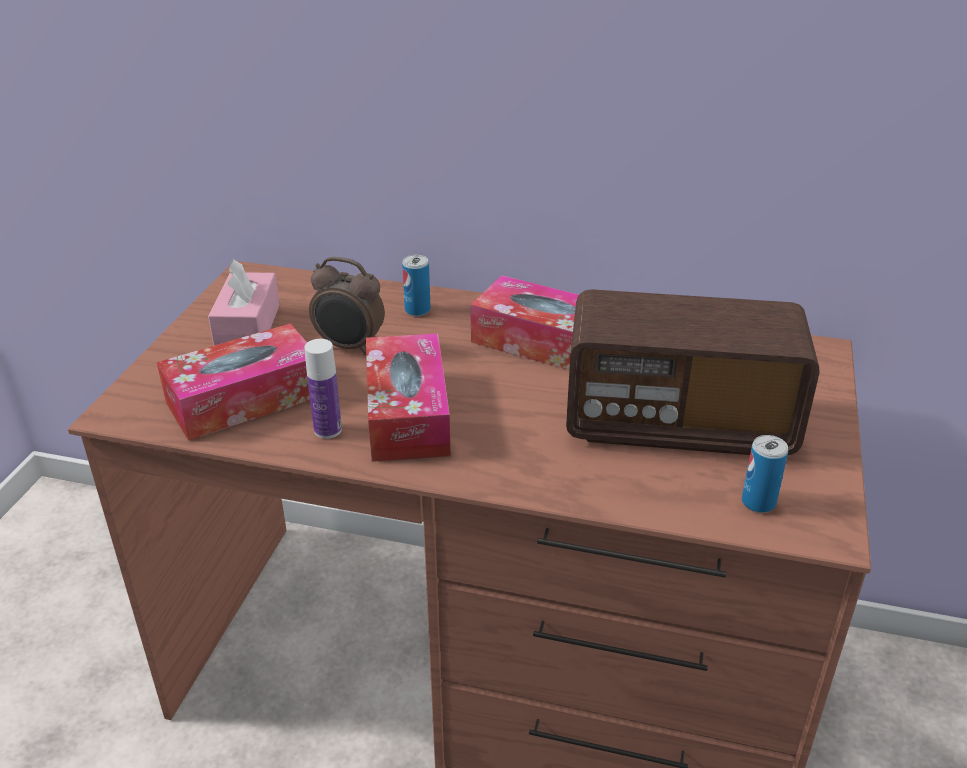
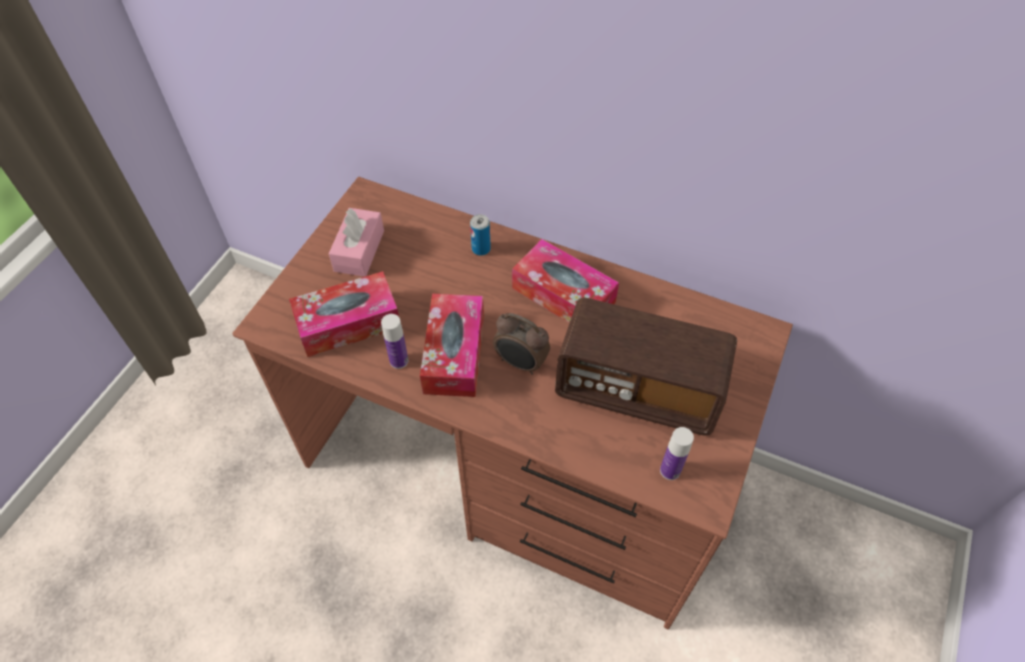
camera: 10 degrees right, 20 degrees up
(349, 347) = (426, 281): alarm clock -> alarm clock (520, 363)
(758, 502) = (670, 470): can -> bottle

